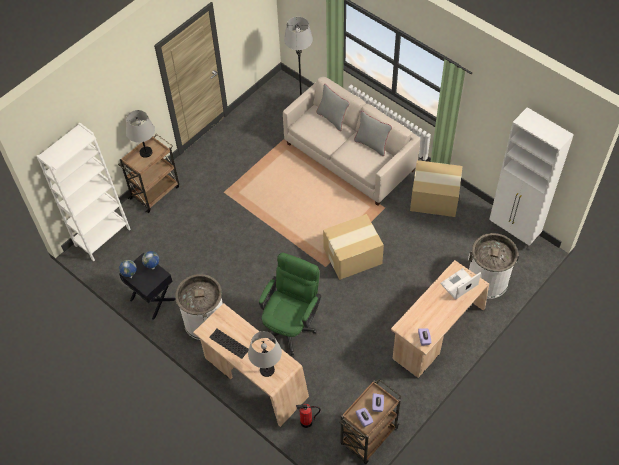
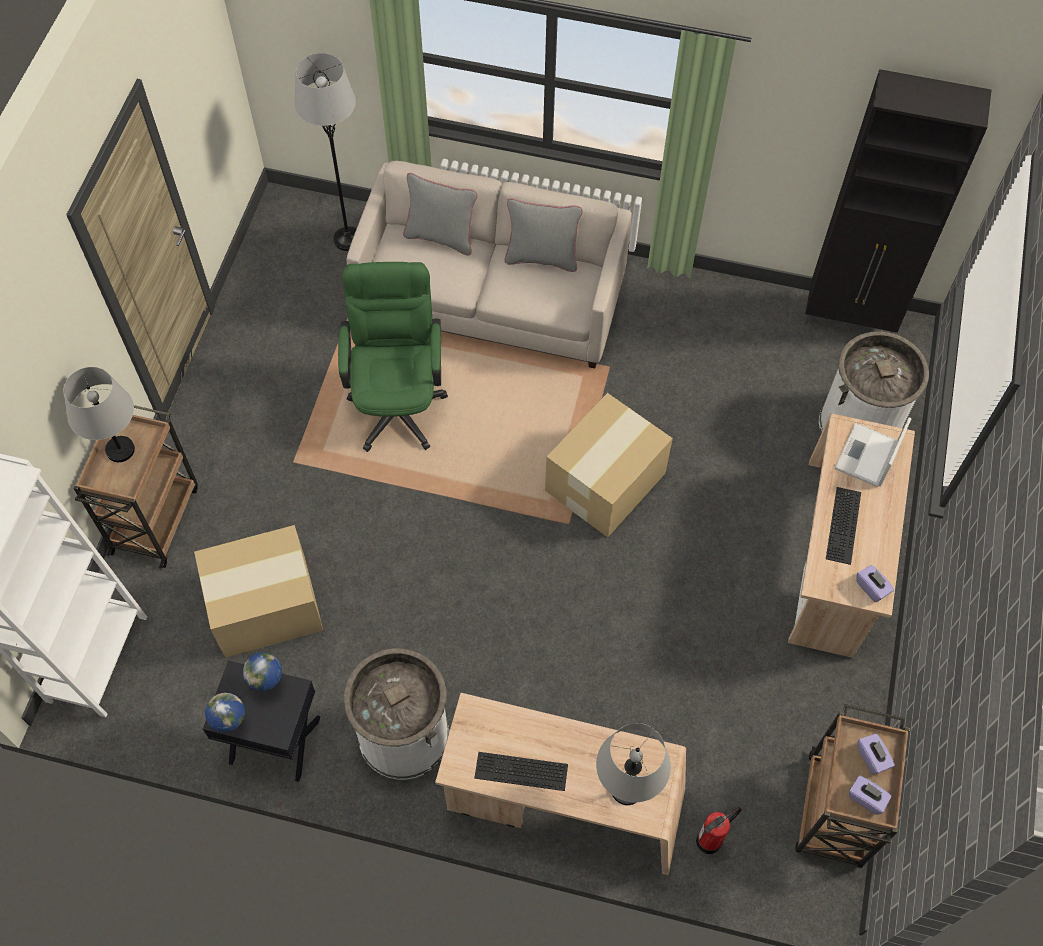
camera: 30 degrees left, 5 degrees up
(291, 324) = (571, 664): green office chair -> green office chair (397, 401)
(429, 309) = (845, 526): none -> keyboard
(433, 198) = (682, 313): cardboard box -> cardboard box (264, 606)
(514, 232) = (850, 319): white cabinet -> black cabinet

